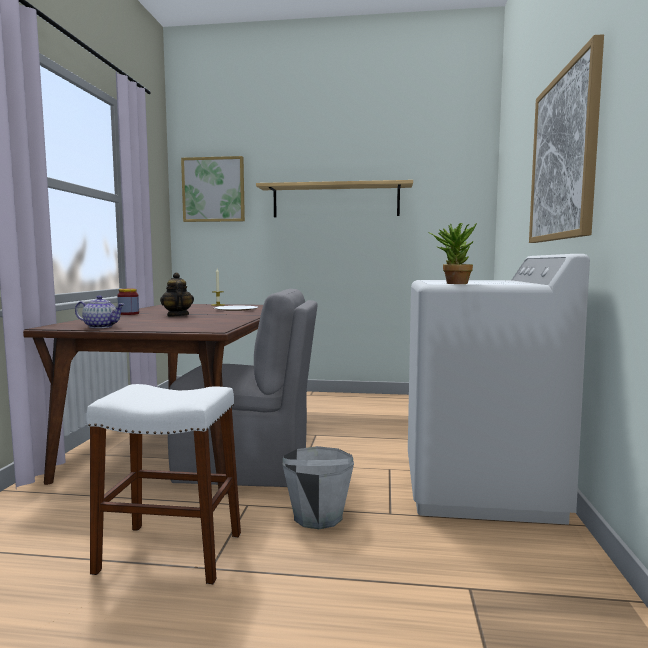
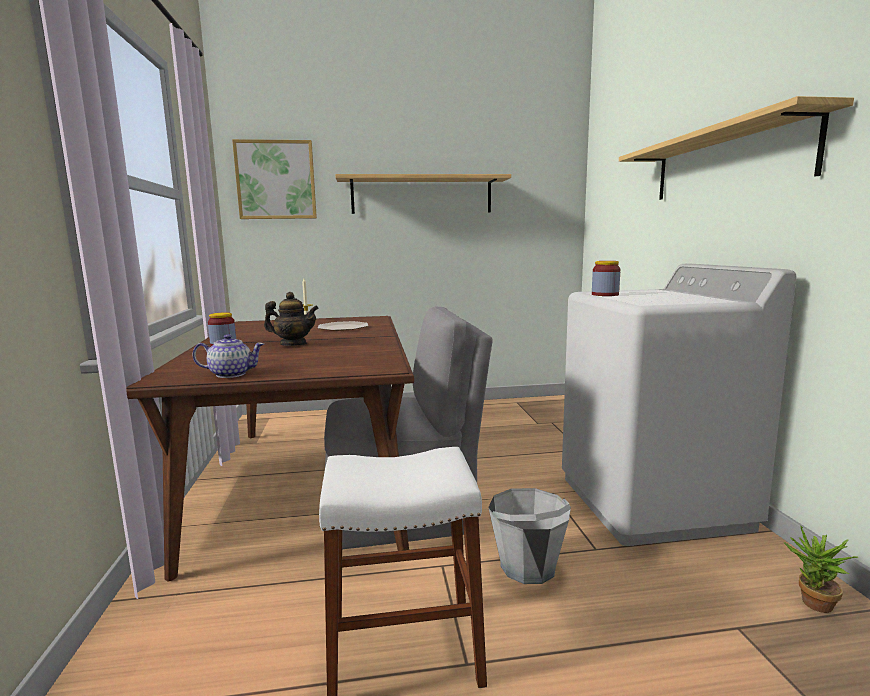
camera: 15 degrees left, 5 degrees up
(177, 316) = (293, 344): teapot -> teapot turned 135 degrees clockwise
(433, 280) = (605, 294): none -> jar
(452, 283) = (659, 303): potted plant -> potted plant (811, 604)
(563, 157) = (726, 162): picture -> shelf

